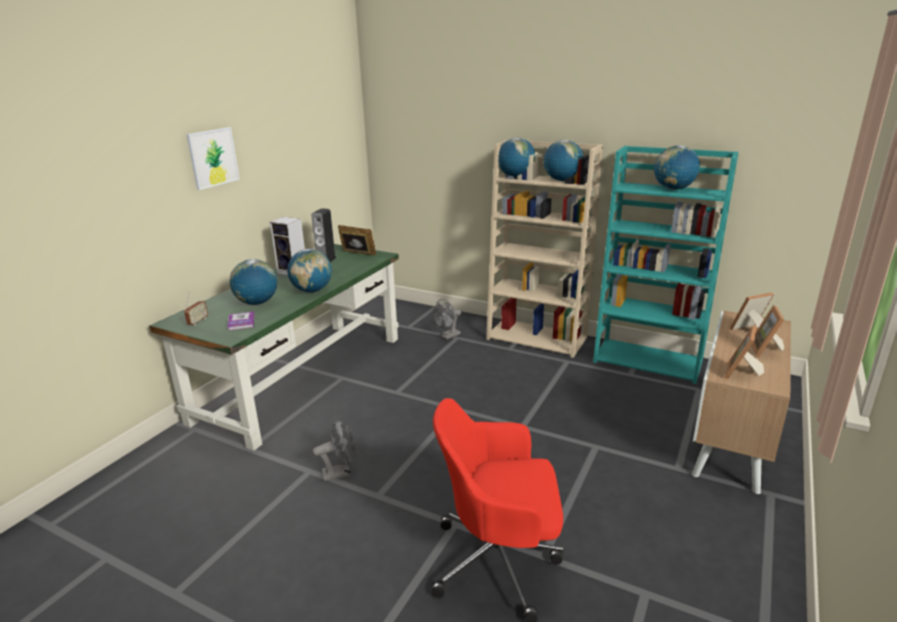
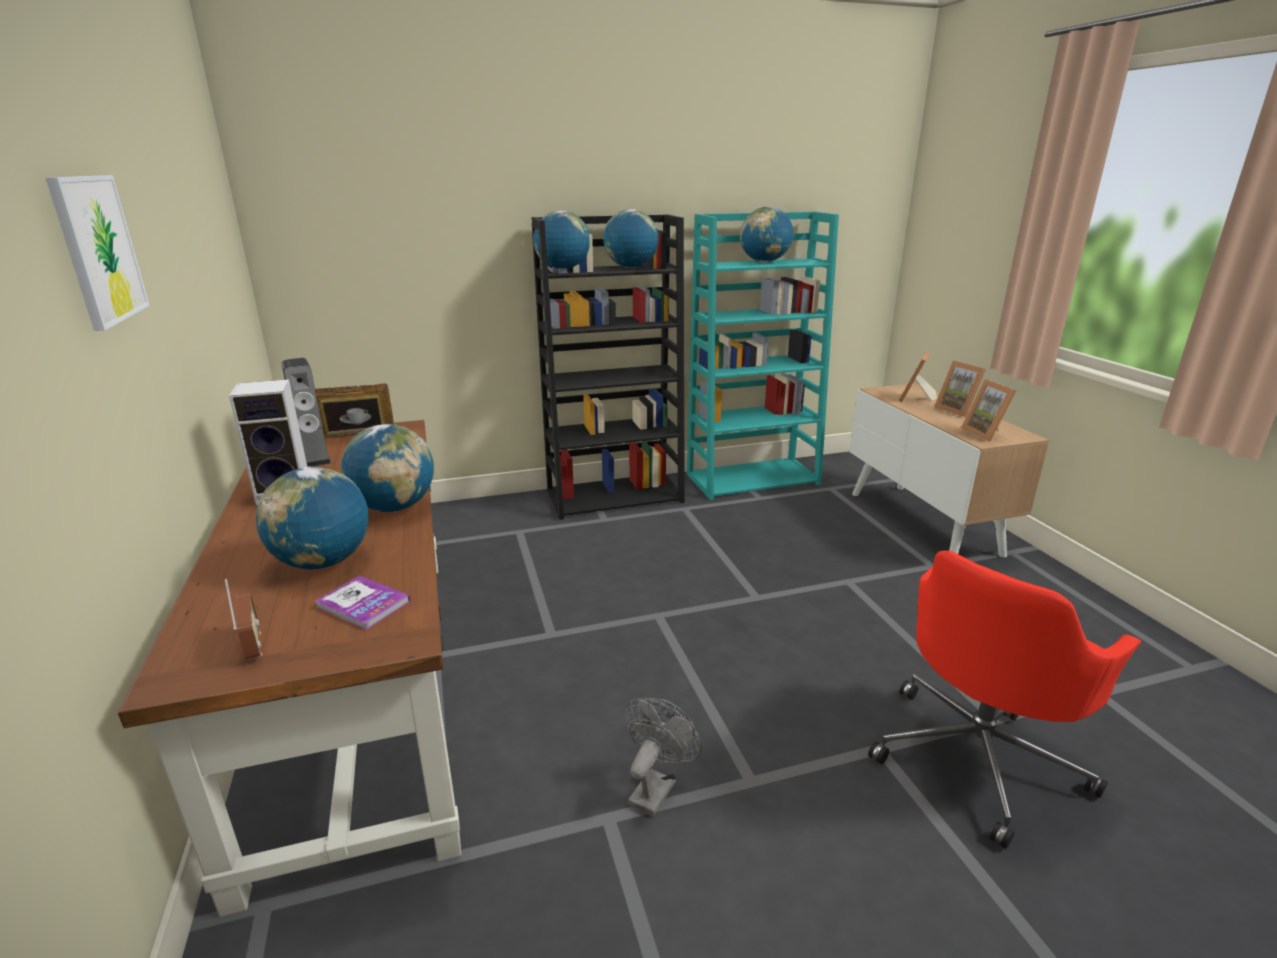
camera: 45 degrees left, 0 degrees up
(303, 376) = (360, 686): green desk -> brown desk
(447, 336) = (504, 534): grey fan -> none
(538, 338) = (615, 496): beige bookcase -> black bookcase

